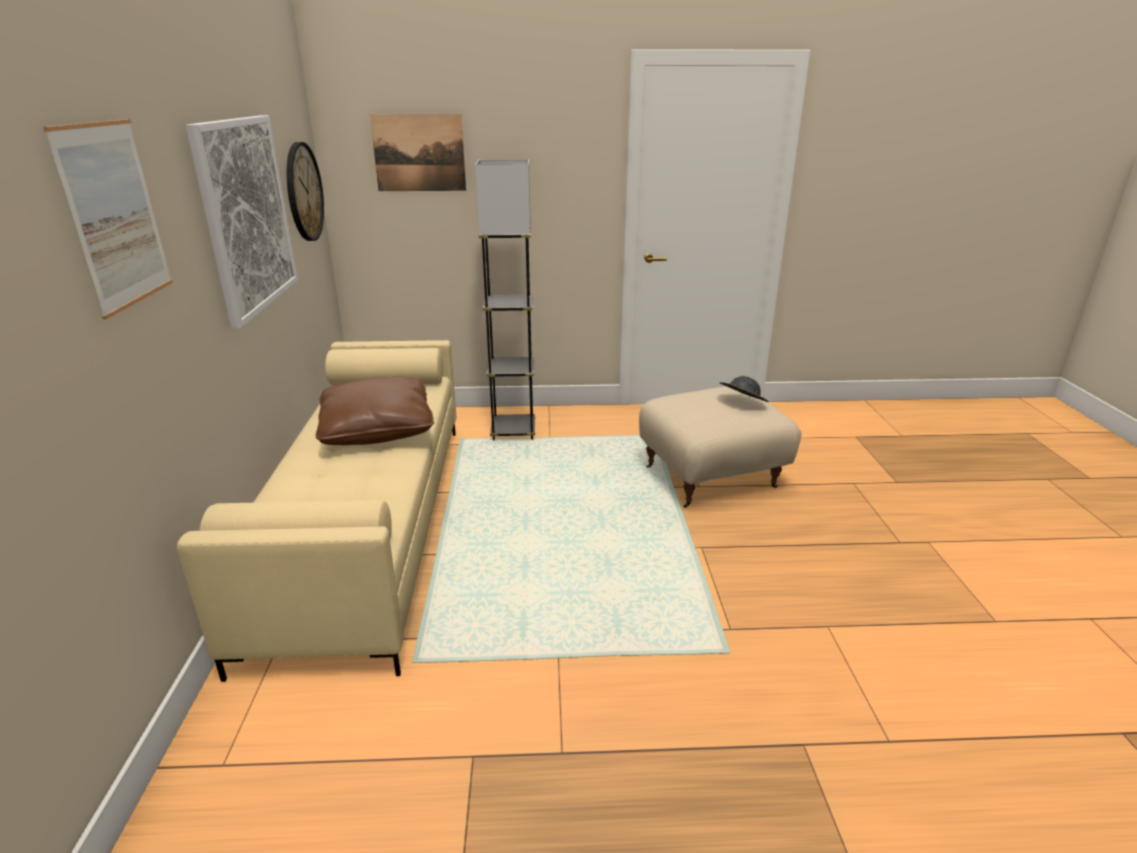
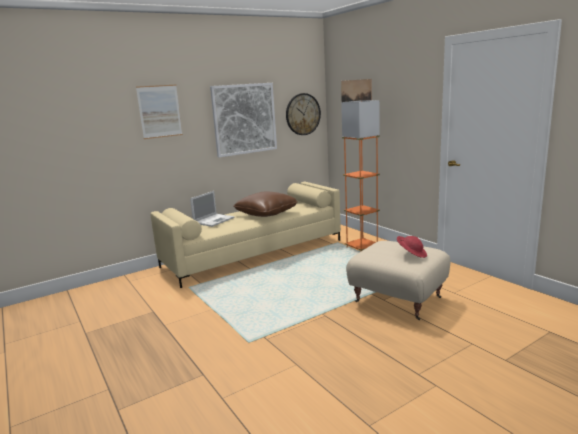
camera: 60 degrees right, 10 degrees down
(311, 489) = (214, 220): none -> laptop
(513, 432) = (362, 248): grey floor lamp -> orange floor lamp
(741, 403) = (411, 254): grey hat -> red hat

